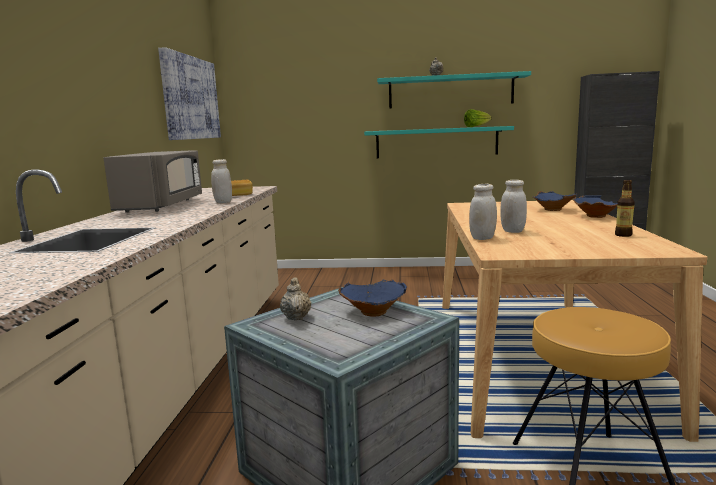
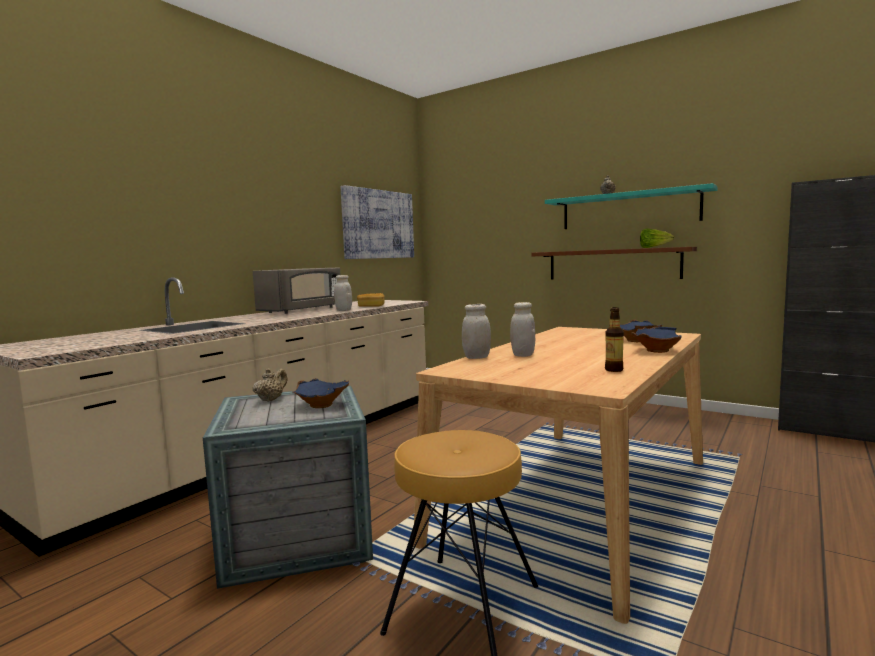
camera: 30 degrees right, 5 degrees down
(436, 142) = (612, 264): turquoise shelf -> brown shelf

